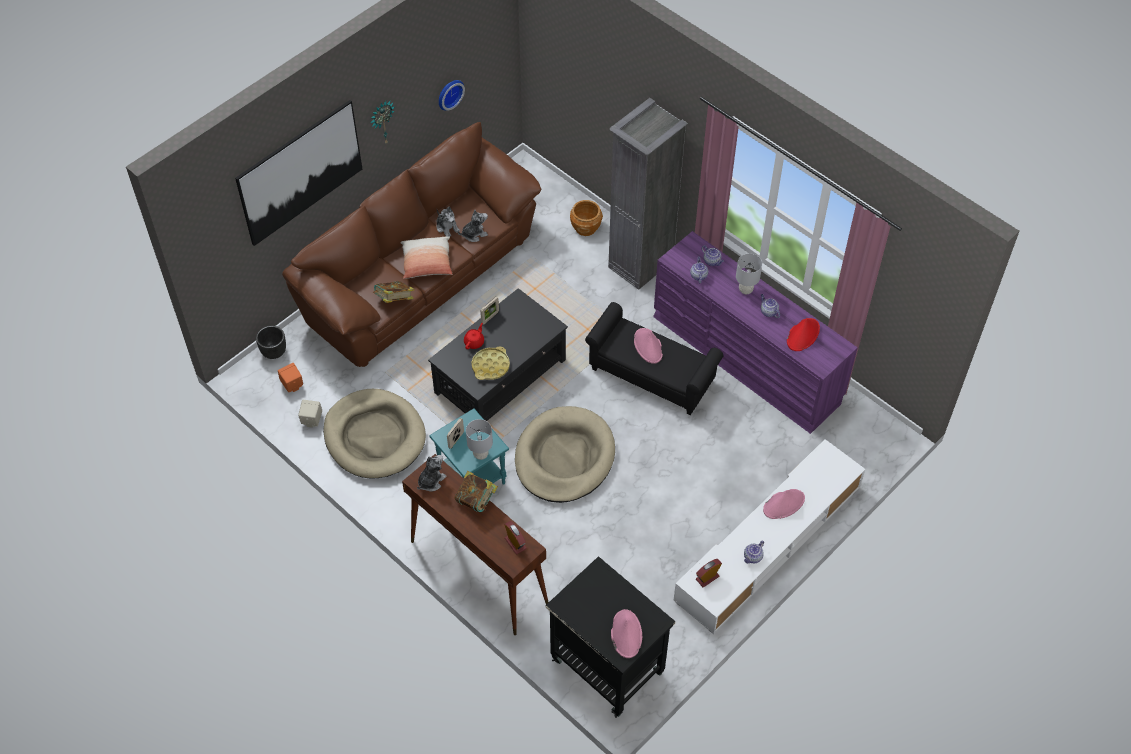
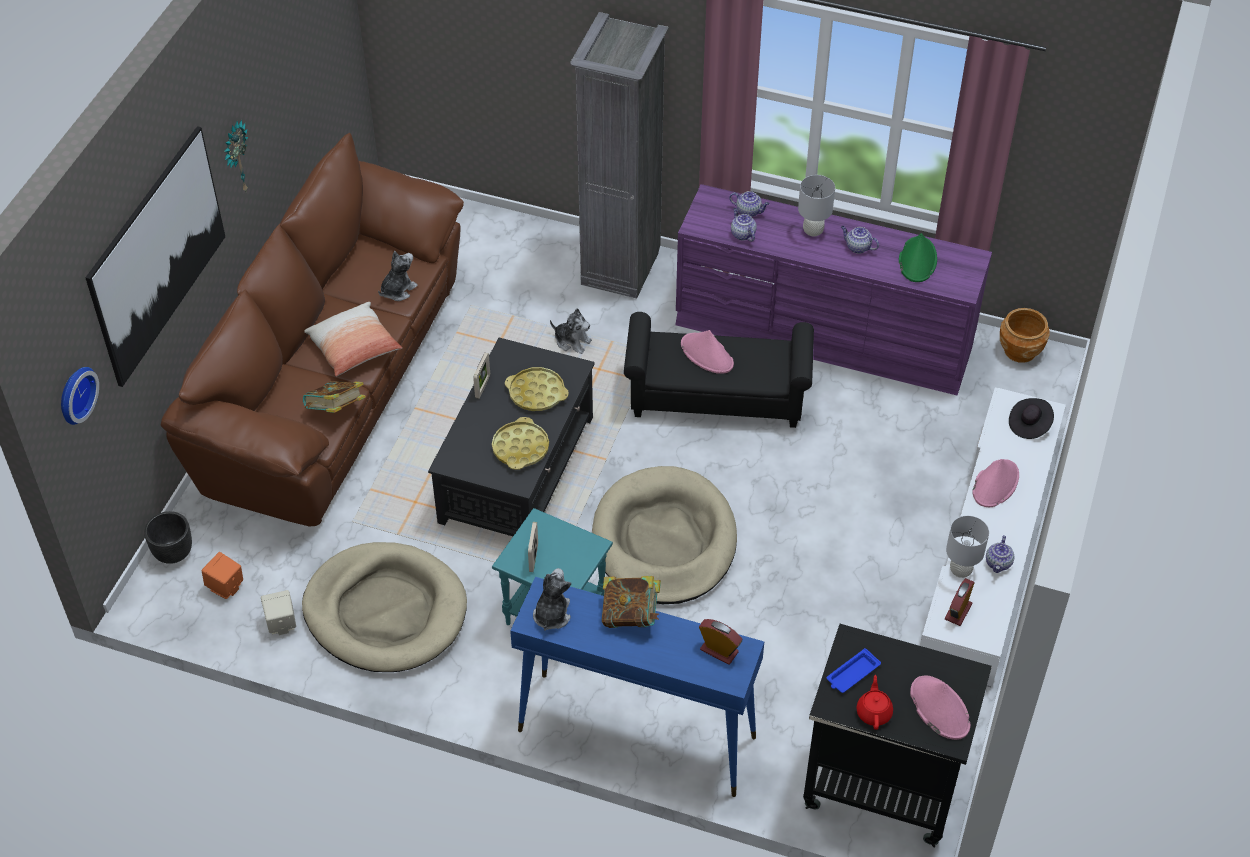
camera: 25 degrees left, 5 degrees down
(447, 227) = (355, 294): plush toy -> plush toy (572, 341)
(449, 93) = (299, 101): wall clock -> wall clock (74, 394)
(474, 342) = (480, 425): red teapot -> red teapot (874, 712)
(478, 571) = (635, 733): brown console table -> blue console table
(481, 454) = (580, 564): grey table lamp -> grey table lamp (961, 570)
(520, 334) = (536, 393): none -> yellow tray
(586, 228) = (522, 247): brown planter -> brown planter (1020, 350)
(586, 590) = (852, 674): none -> blue tray
(803, 335) = (917, 260): red hat -> green hat
(831, 473) = (1029, 425): none -> black hat

